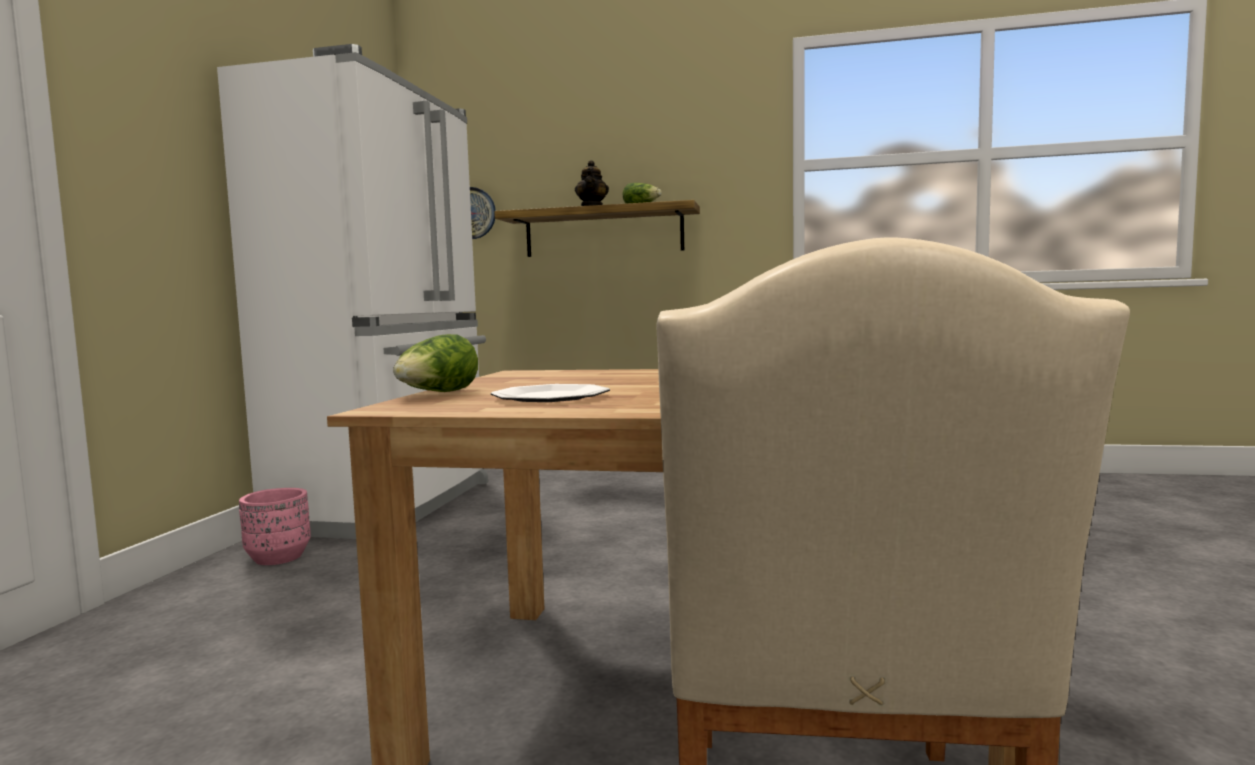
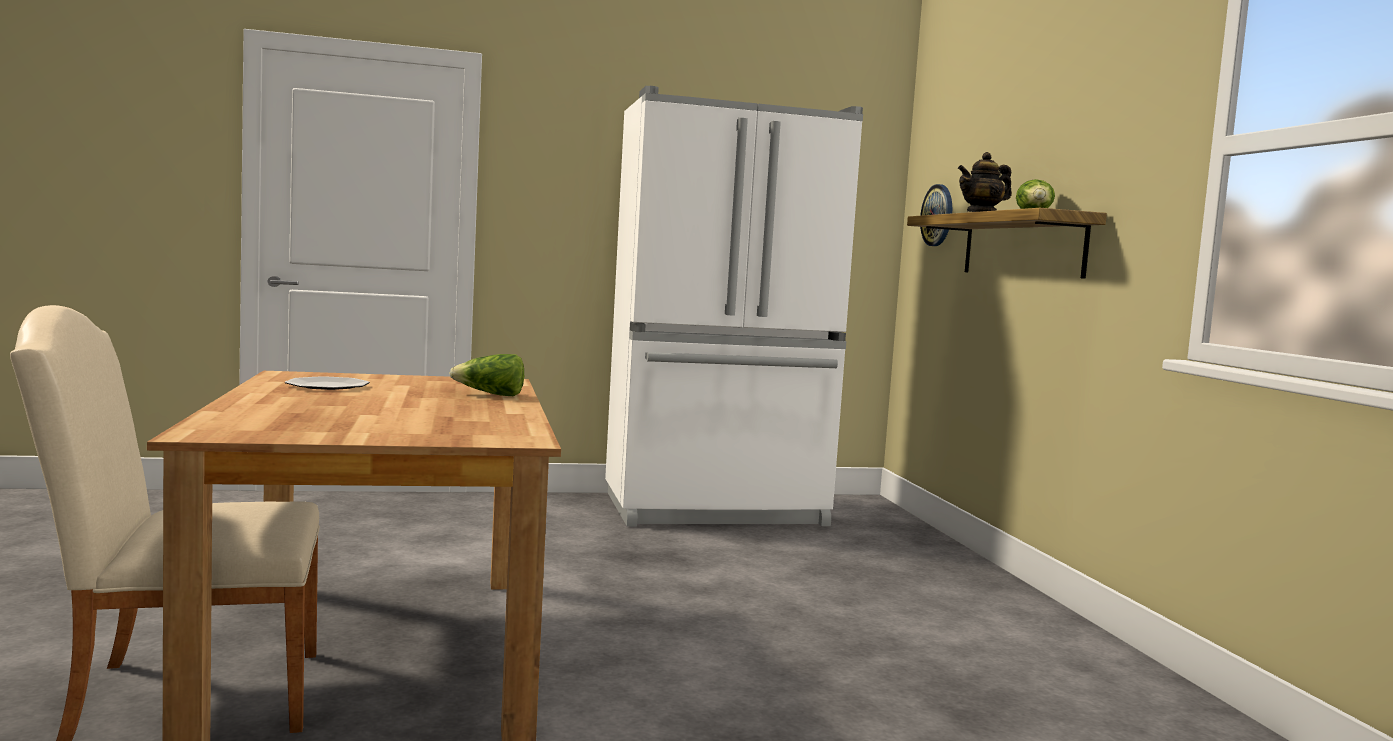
camera: 65 degrees right, 0 degrees up
(278, 557) = (567, 507): pink planter -> none
(437, 394) = (355, 375): lettuce -> lettuce (490, 395)

